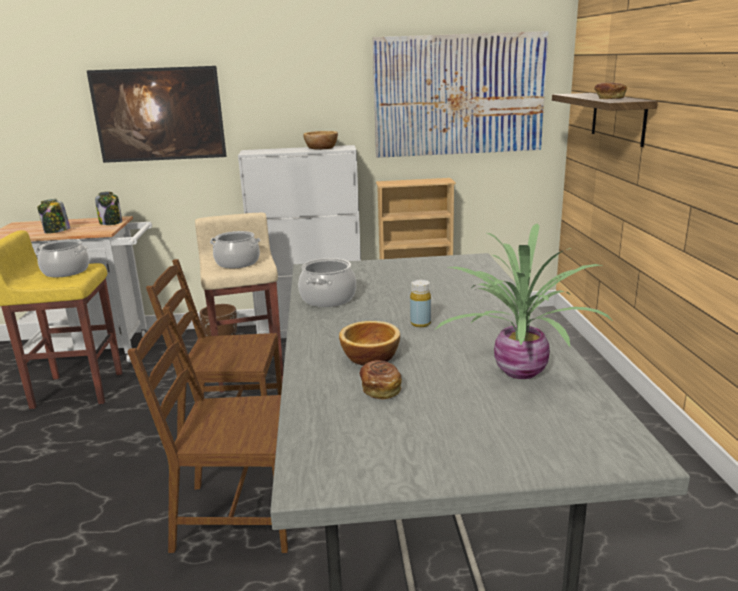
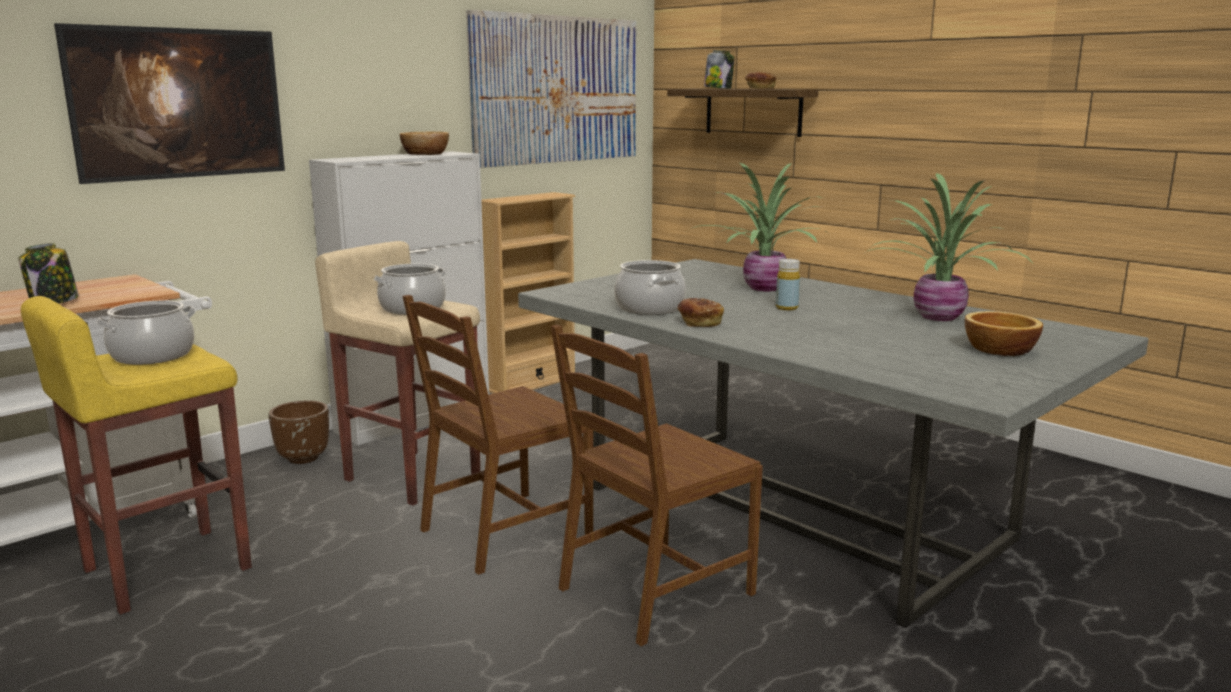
camera: 40 degrees left, 5 degrees down
(111, 222) = (127, 283): jar -> jar (718, 88)
(369, 357) = (812, 333): bowl -> bowl (998, 350)
(380, 389) = (879, 346): bread -> bread (699, 323)
(457, 296) = (762, 288): none -> potted plant

